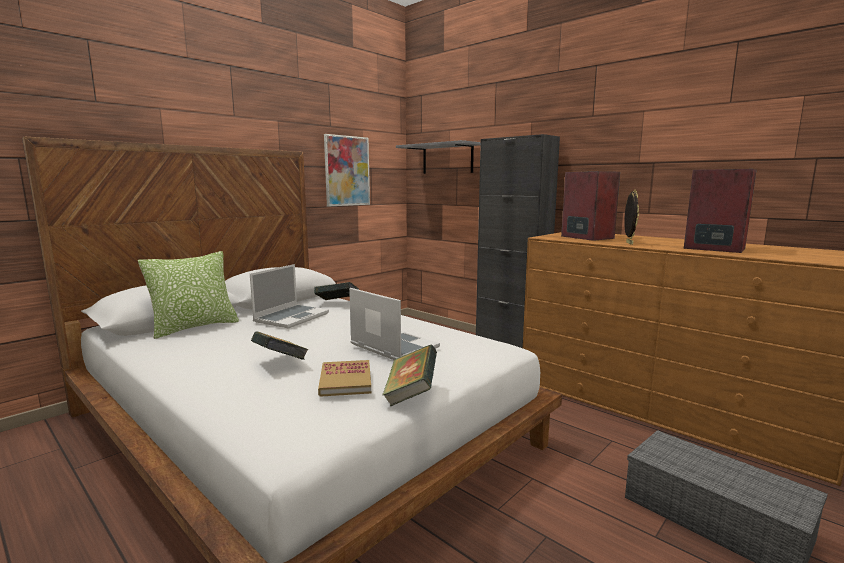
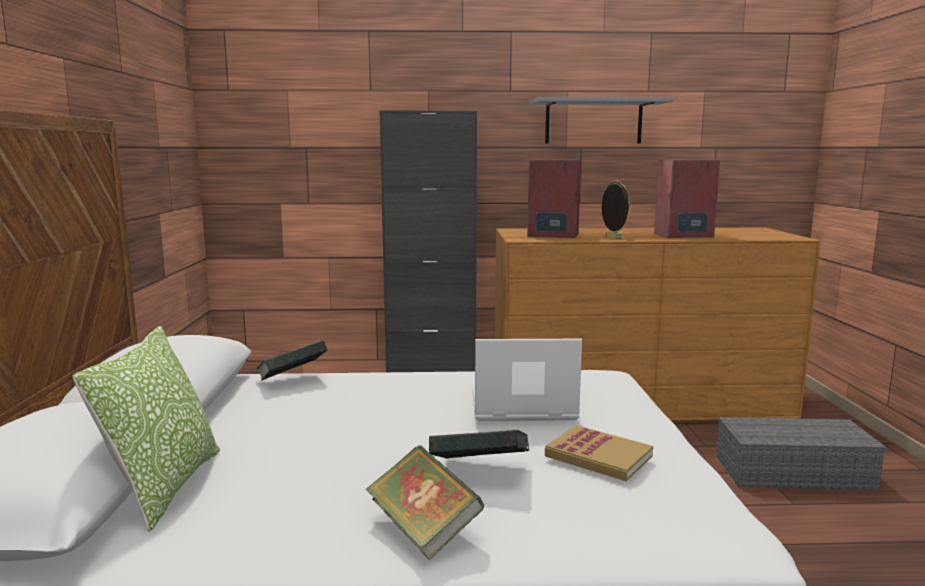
camera: 45 degrees left, 0 degrees up
(291, 317) = (289, 417): laptop -> none
(347, 171) = (147, 154): picture -> none
(411, 394) = (669, 443): book -> book (423, 530)
(447, 159) = (288, 134): grey shelf -> grey shelf (593, 122)

